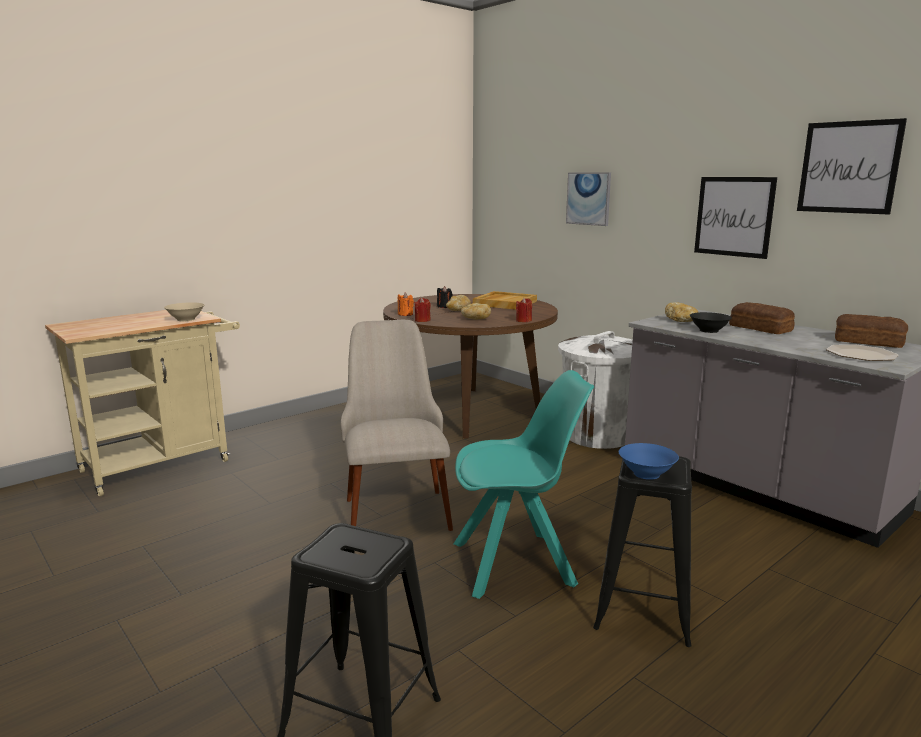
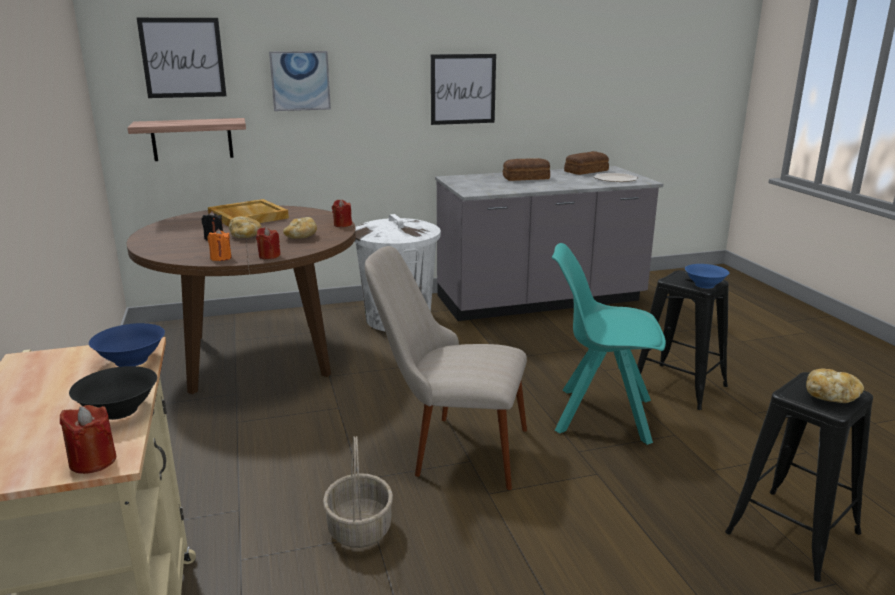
camera: 65 degrees left, 5 degrees up
(76, 333) = (93, 461): none -> red candle
(185, 319) = (131, 361): beige bowl -> blue bowl
(274, 496) = (359, 528): none -> basket
(516, 563) = (600, 415): turquoise chair -> turquoise chair turned 90 degrees counterclockwise
(517, 240) = (192, 139): none -> shelf
(681, 321) = (479, 186): bread -> bread (831, 397)
(709, 331) = (519, 187): black bowl -> black bowl (120, 410)
(848, 167) = (545, 45): picture -> picture (183, 58)

